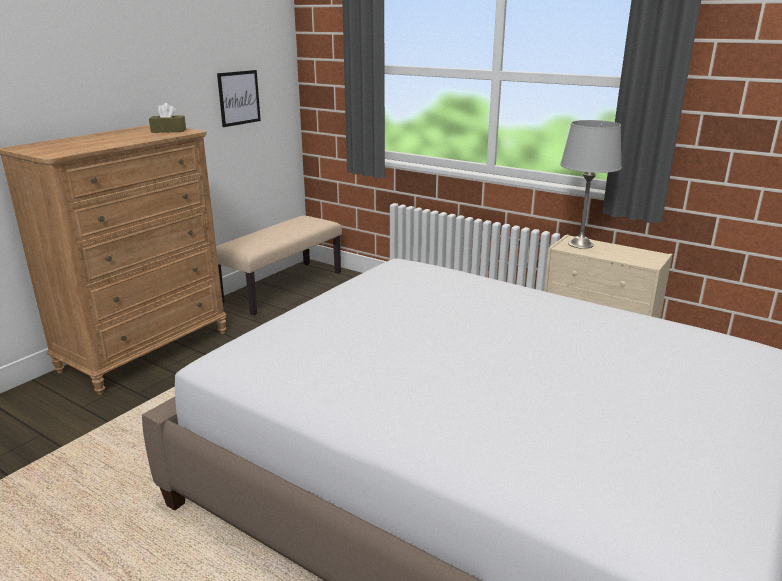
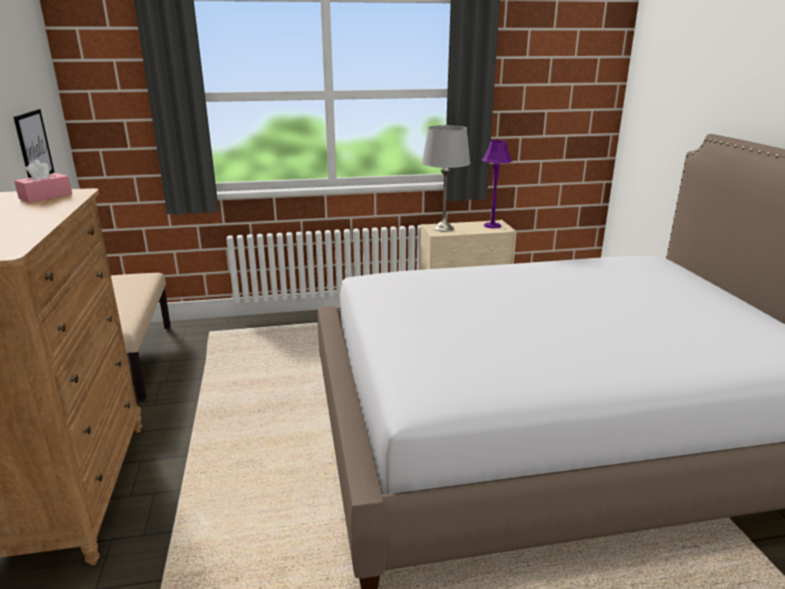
camera: 45 degrees left, 0 degrees up
(168, 131) = (46, 196): brown tissue box -> pink tissue box
(643, 257) = (492, 226): none -> purple table lamp

